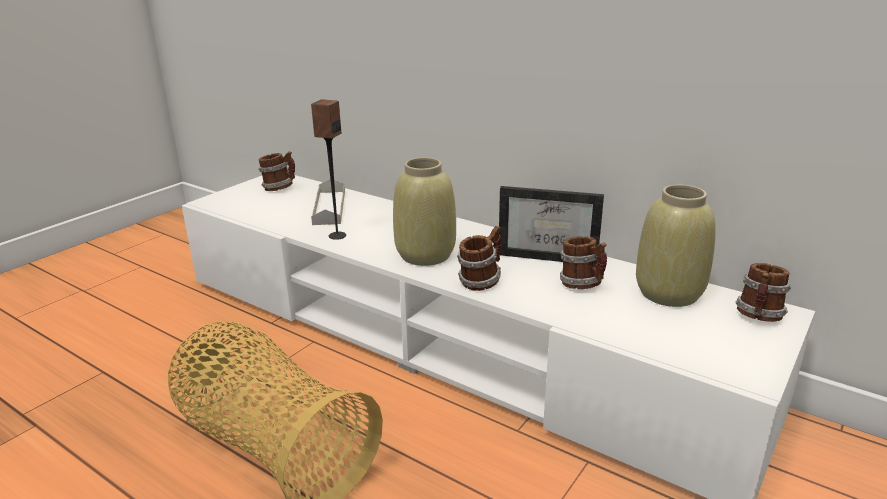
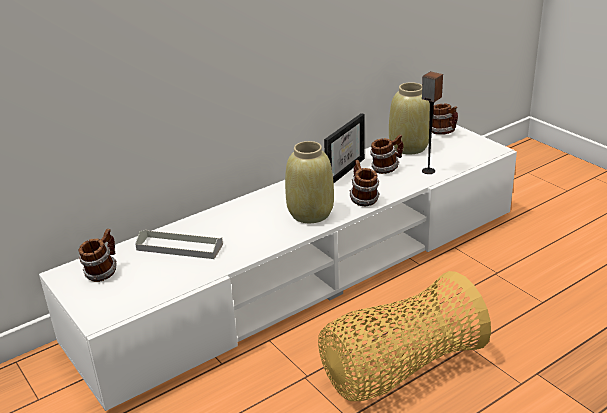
camera: 70 degrees left, 5 degrees up
(337, 235) = (247, 248): speaker -> speaker (428, 171)

